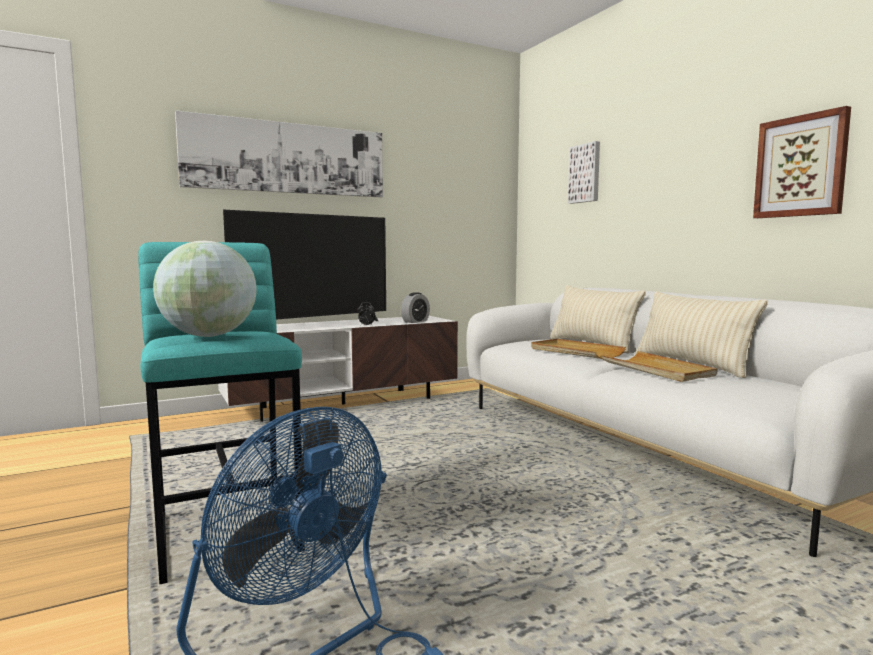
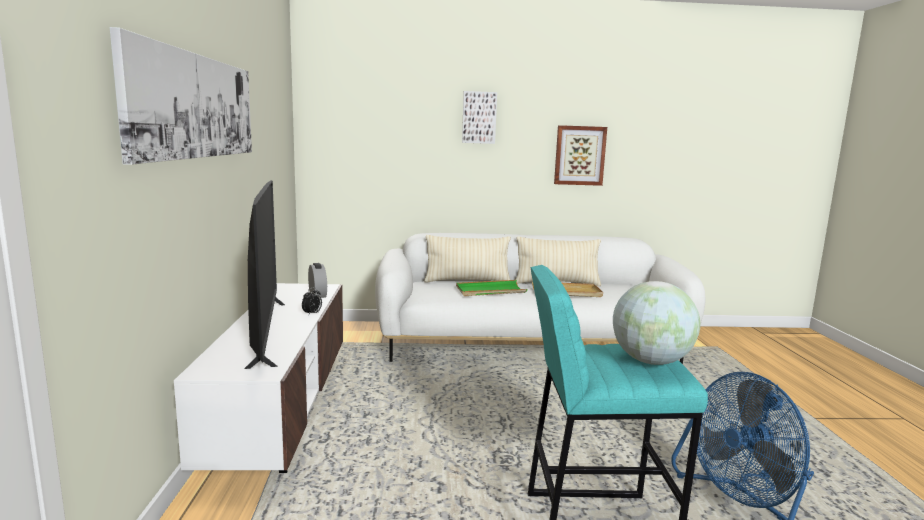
camera: 65 degrees left, 5 degrees up
(575, 352) = (490, 291): beige tray -> green tray
(585, 173) = (397, 131): picture -> picture (479, 117)

